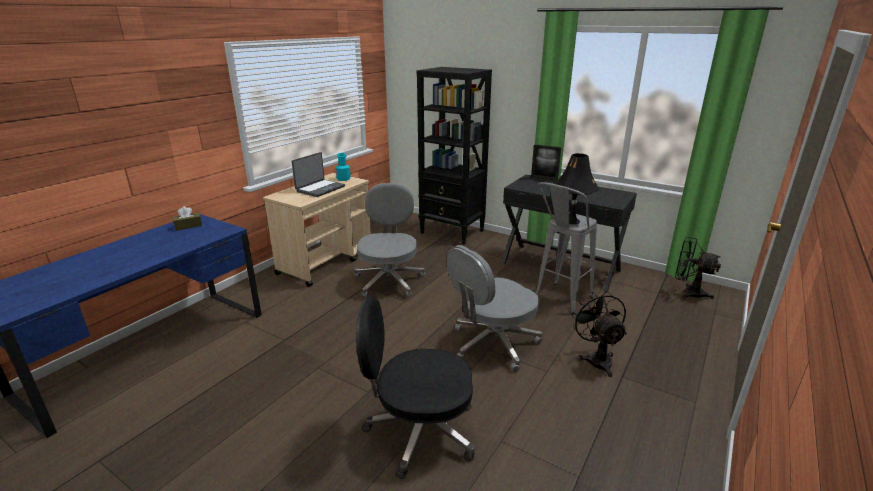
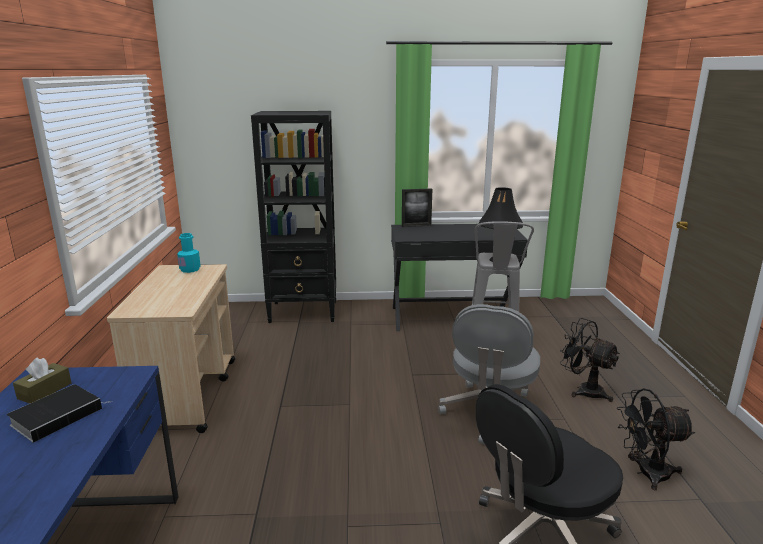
camera: 35 degrees left, 5 degrees down
(176, 239) = (58, 415): none -> book
(320, 189) = (178, 288): laptop -> none
(389, 280) = (300, 388): grey office chair -> none
(688, 292) = (571, 309): black fan -> black fan (646, 473)

